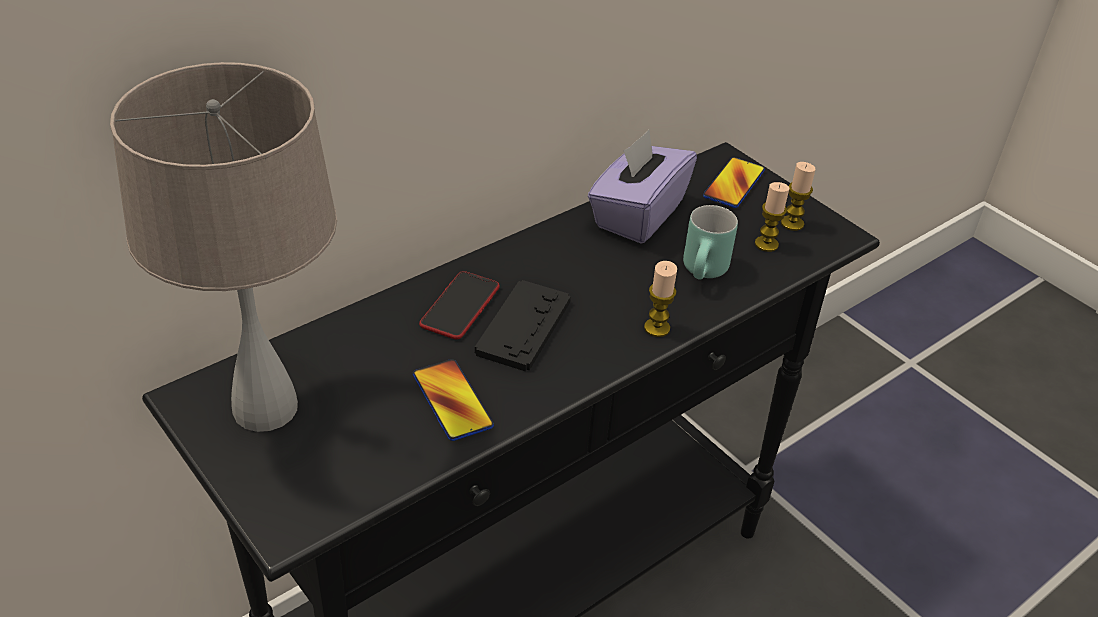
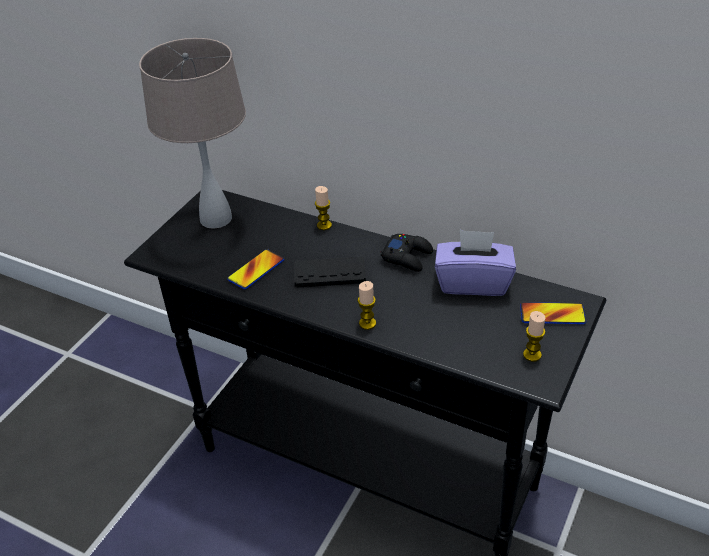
camera: 70 degrees right, 0 degrees up
(460, 306) = (329, 246): phone -> none
(544, 246) = (407, 257): none -> black game controller
(706, 274) = (437, 329): turquoise mug -> none
(766, 244) = (495, 348): candle -> candle (324, 225)

